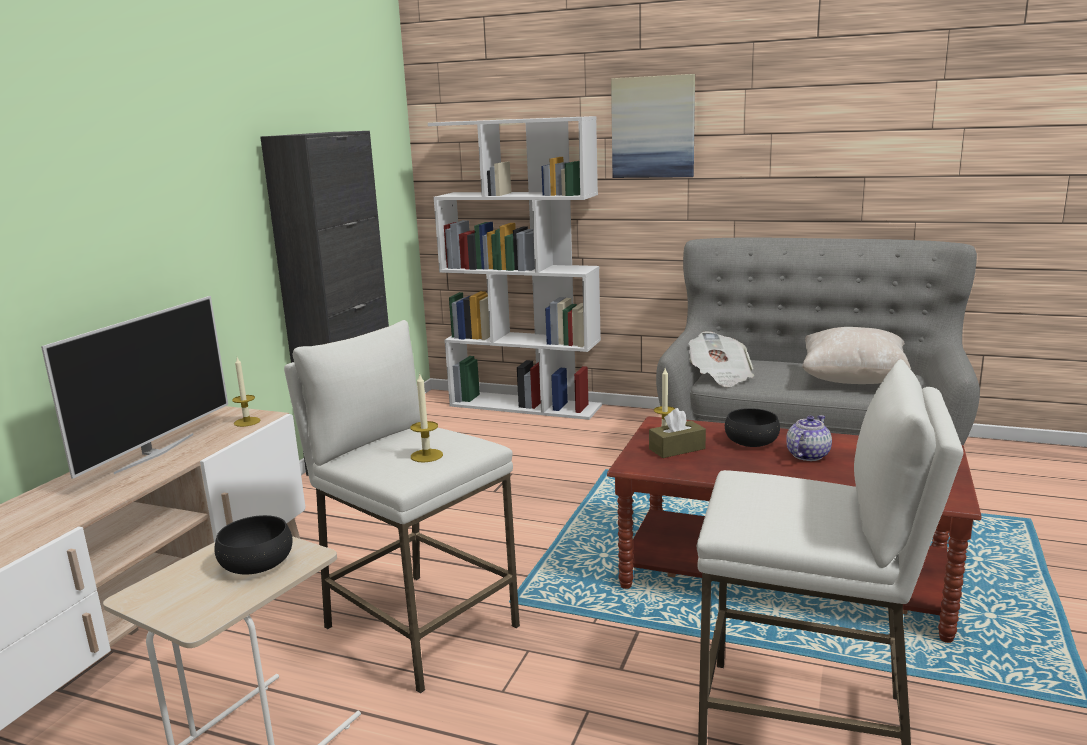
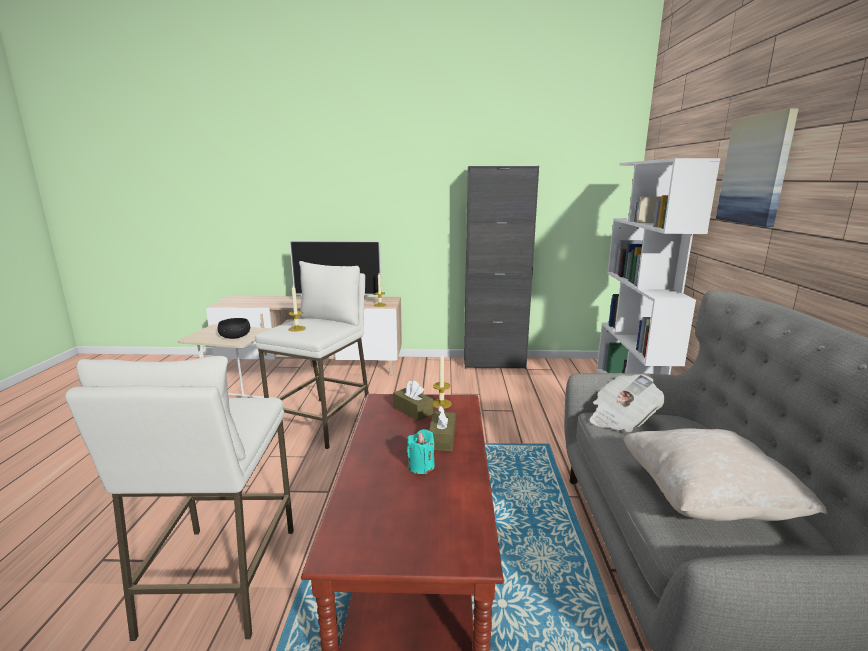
camera: 70 degrees right, 0 degrees up
(751, 441) = (442, 439): black bowl -> brown tissue box
(807, 455) = (421, 466): teapot -> turquoise candle

